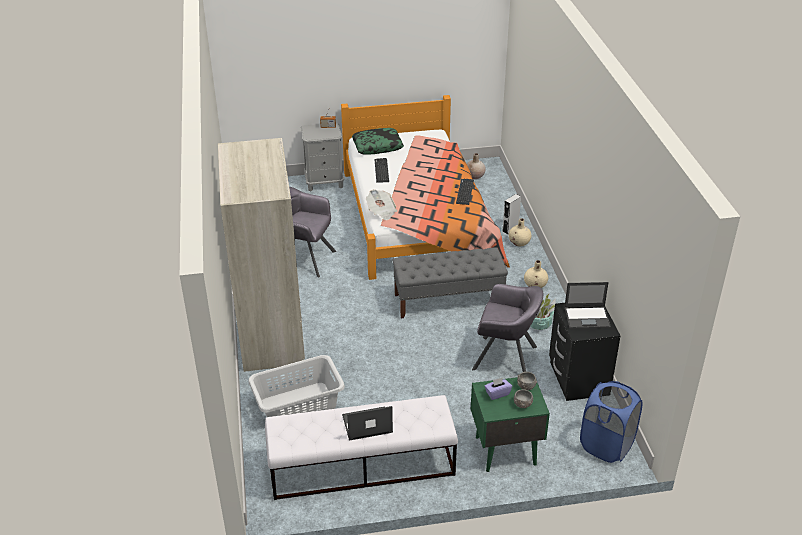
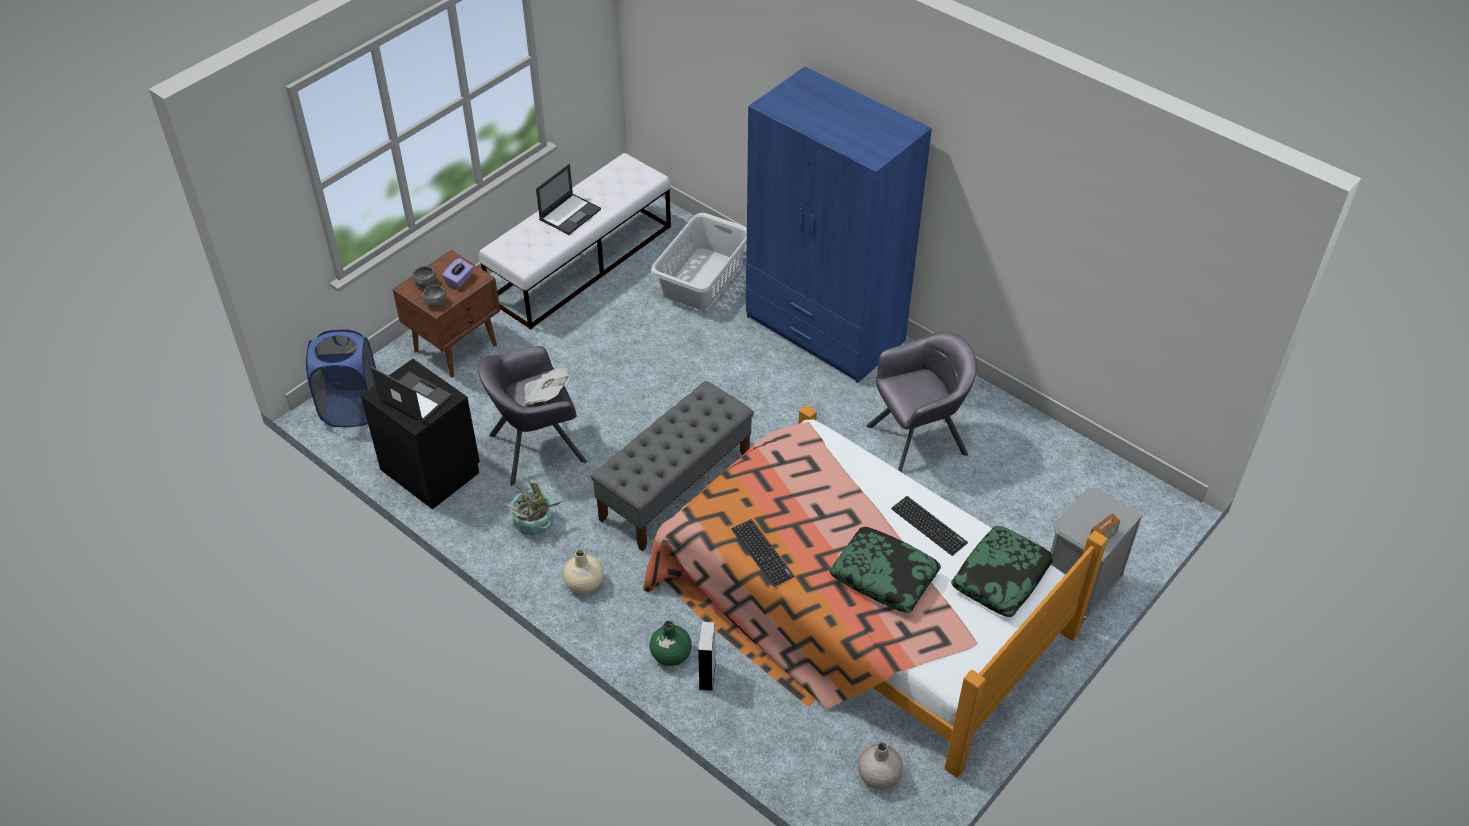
camera: 140 degrees right, 10 degrees up
(271, 332) = (824, 330): beige wardrobe -> blue wardrobe
(381, 212) = (832, 443): newspaper -> newspaper (546, 395)
(423, 164) = (884, 576): none -> pillow
(504, 450) = (457, 347): green nightstand -> brown nightstand
(519, 242) = (670, 654): beige vase -> green vase
(587, 317) = (414, 397): laptop -> laptop turned 75 degrees clockwise

